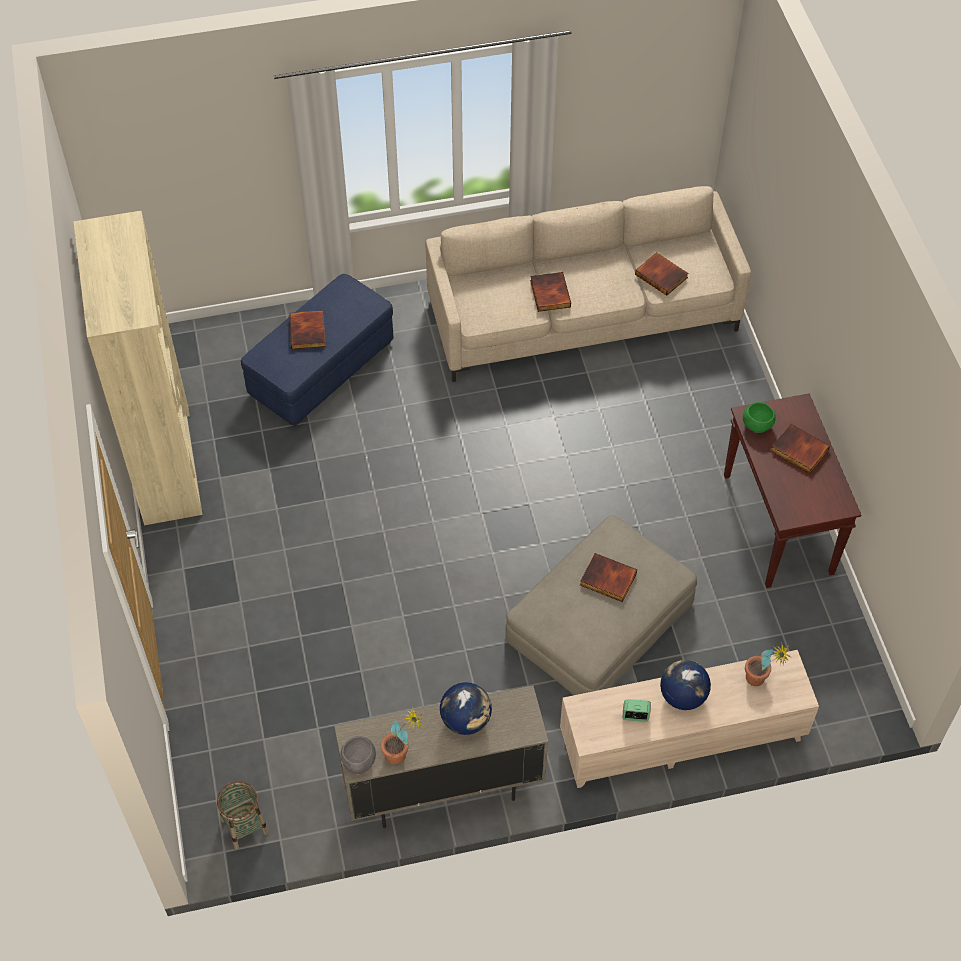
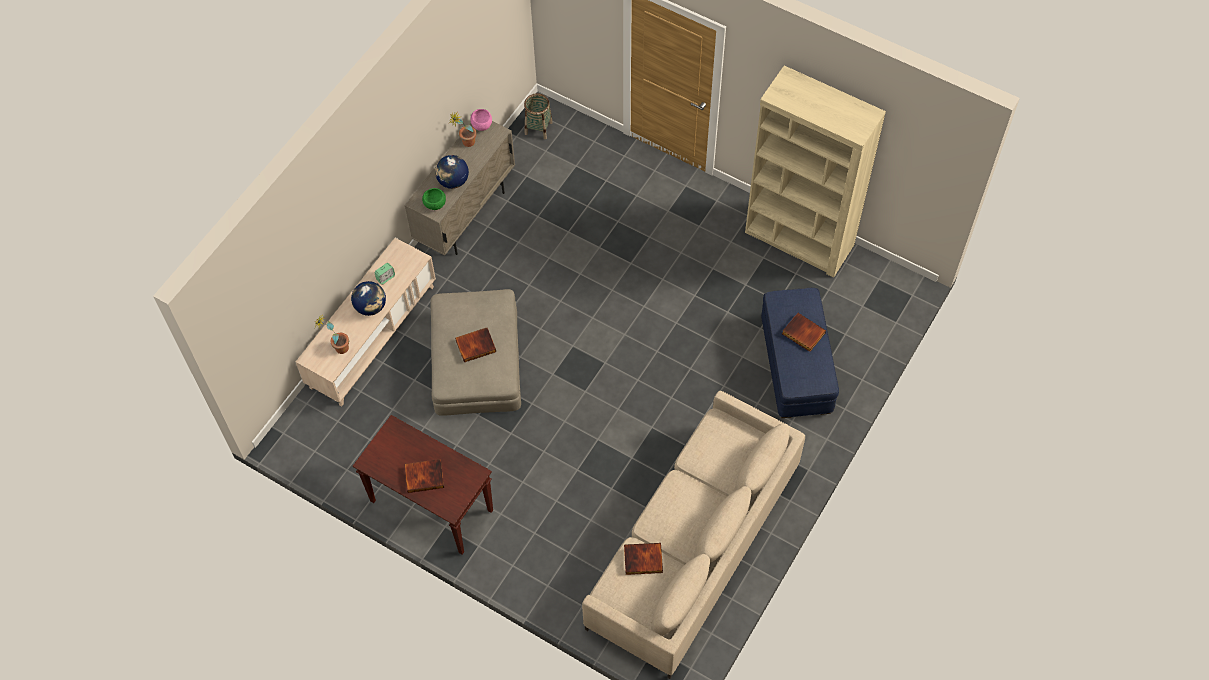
camera: 135 degrees right, 5 degrees up
(358, 762) = (481, 125): grey bowl -> pink bowl
(549, 293) = (696, 480): book -> none
(756, 425) = (465, 471): green bowl -> green bowl (435, 204)

